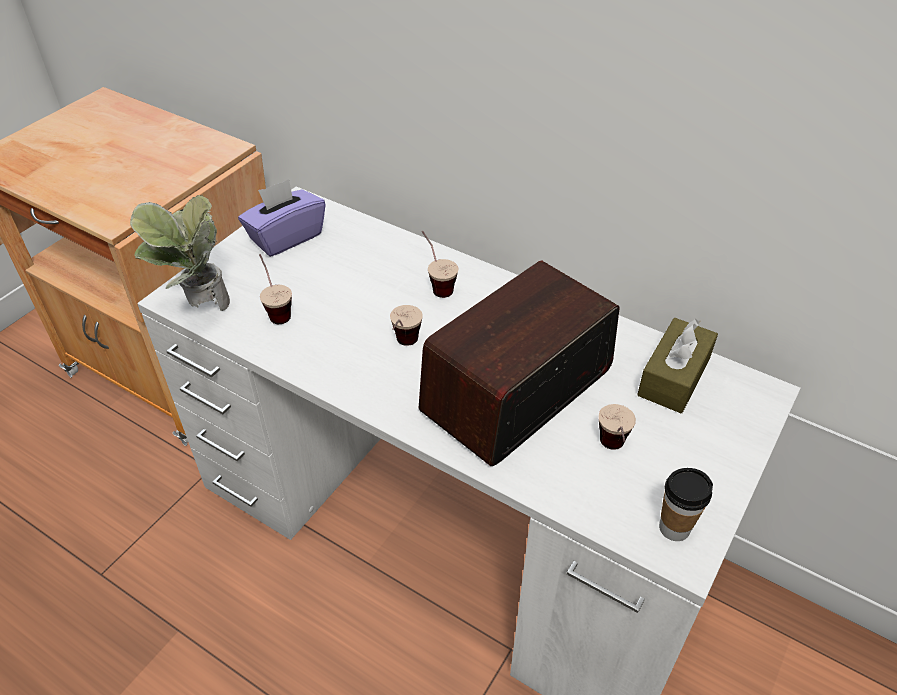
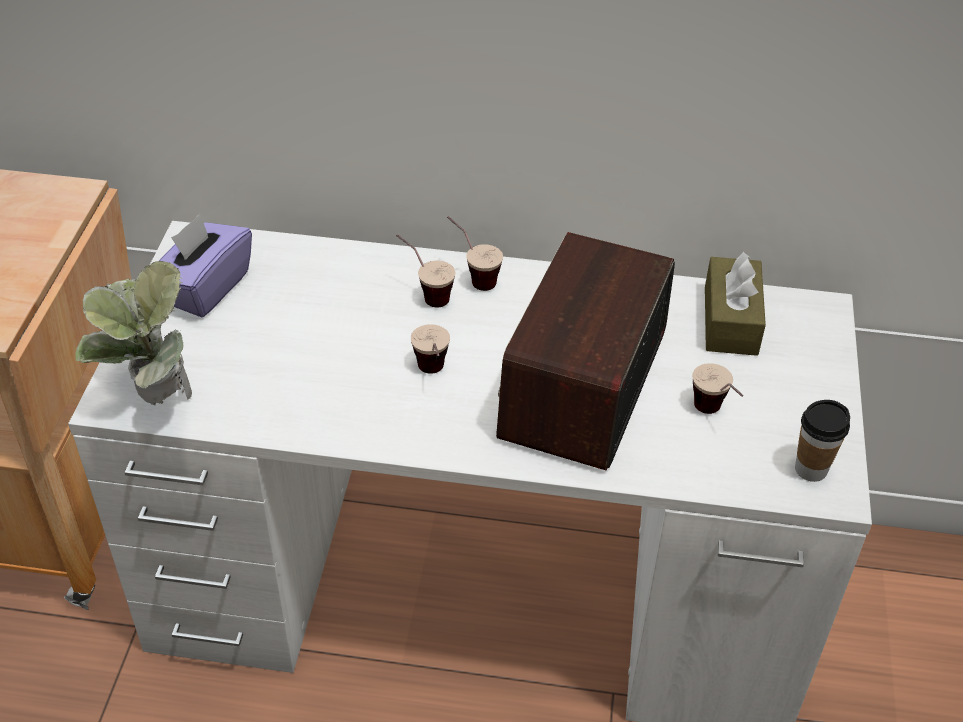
camera: 25 degrees left, 0 degrees up
(276, 310) = (254, 378): cup -> cup (472, 277)

